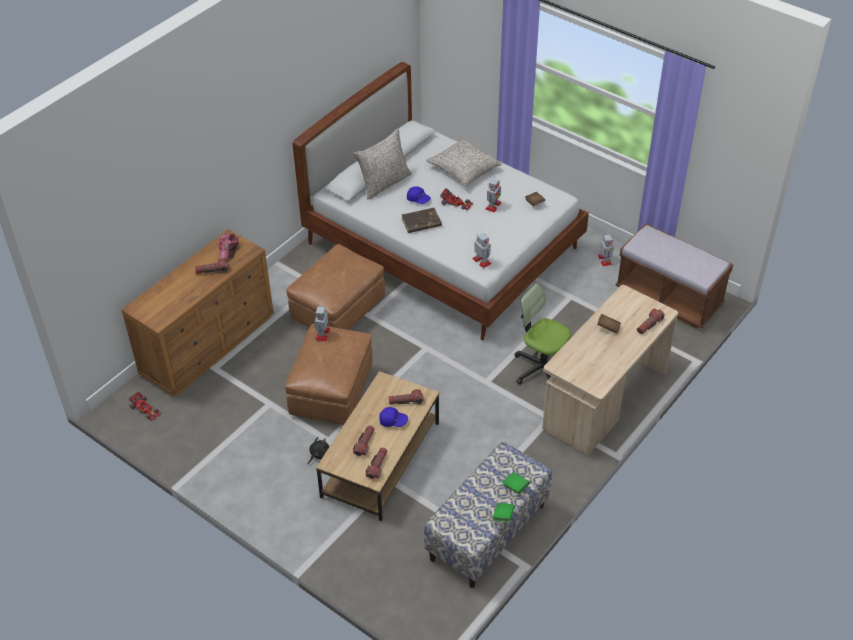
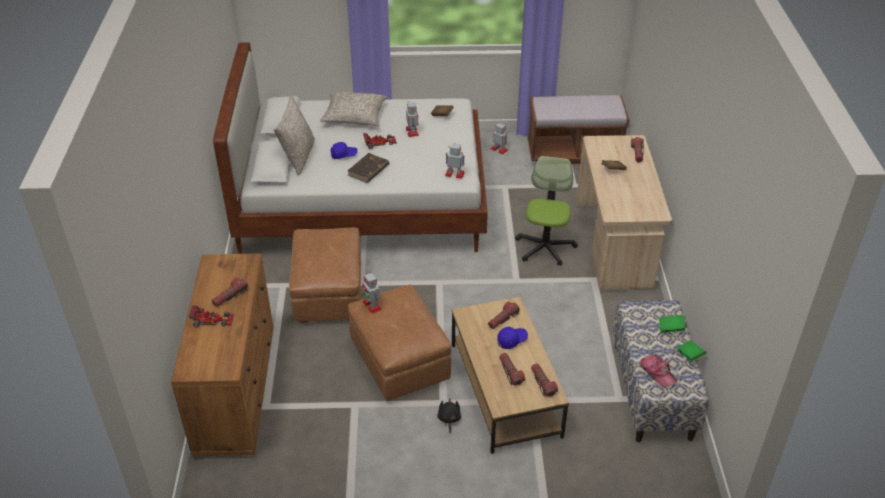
camera: 40 degrees left, 5 degrees down
(145, 409) = (235, 485): toy car -> toy car (212, 319)
(228, 248) = (223, 270): cap -> cap (657, 373)
(541, 368) = (545, 247): office chair -> office chair turned 105 degrees clockwise

